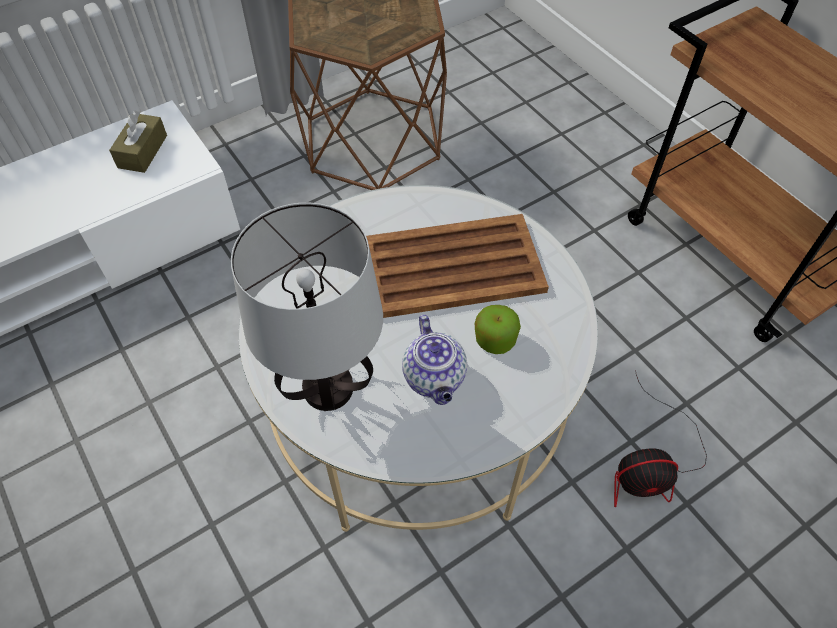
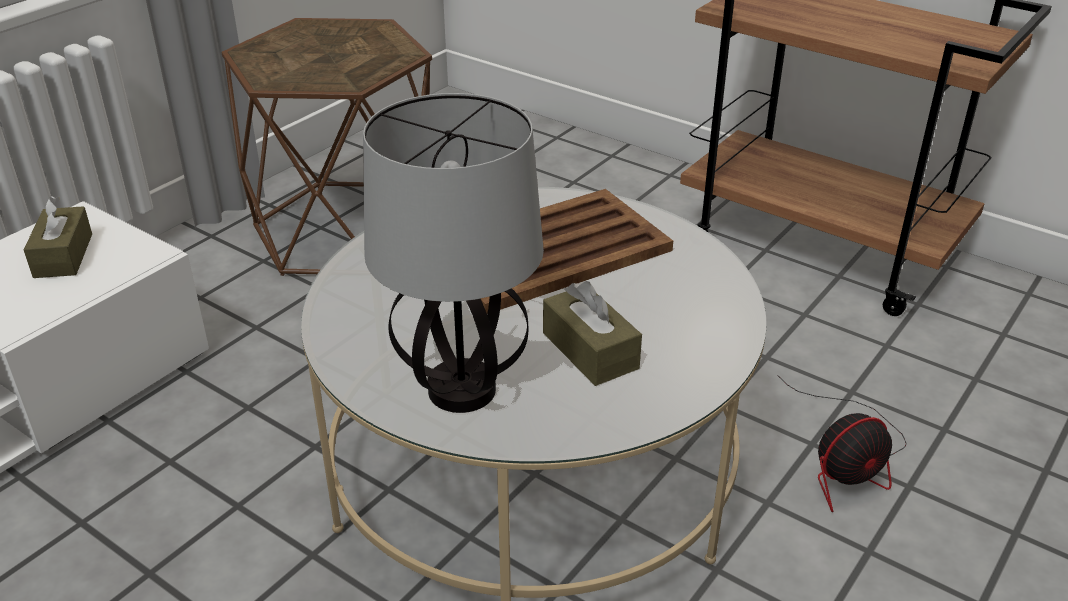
camera: 20 degrees left, 20 degrees down
(435, 378) = (590, 350): teapot -> brown tissue box
(495, 340) = (639, 302): apple -> none

